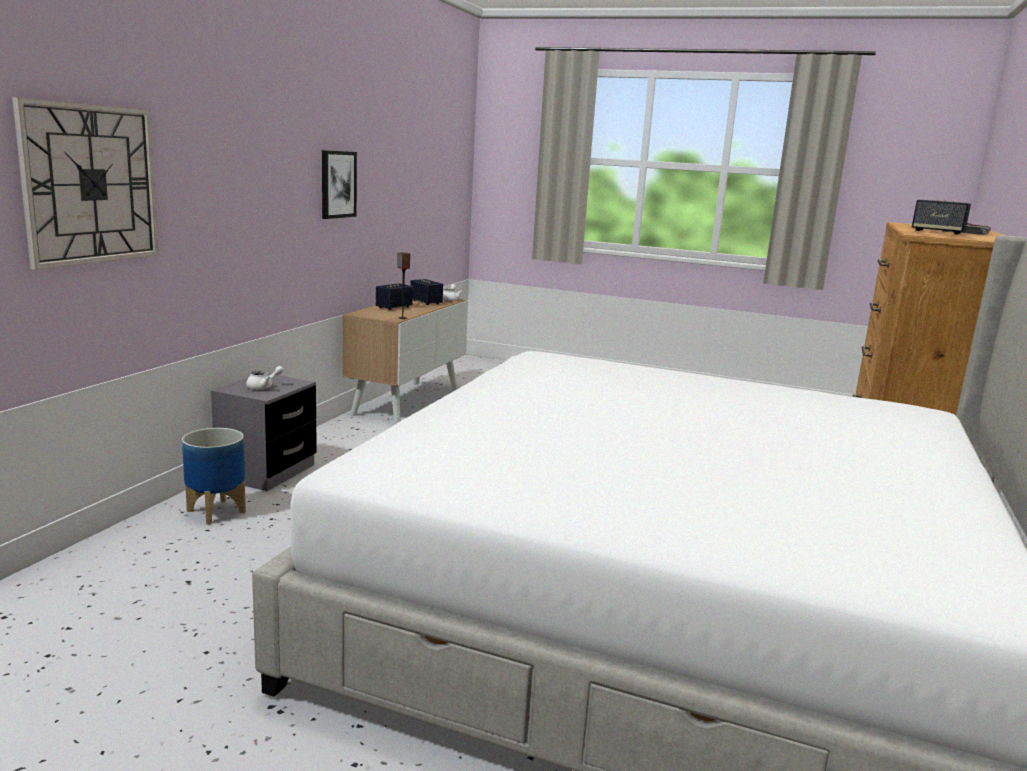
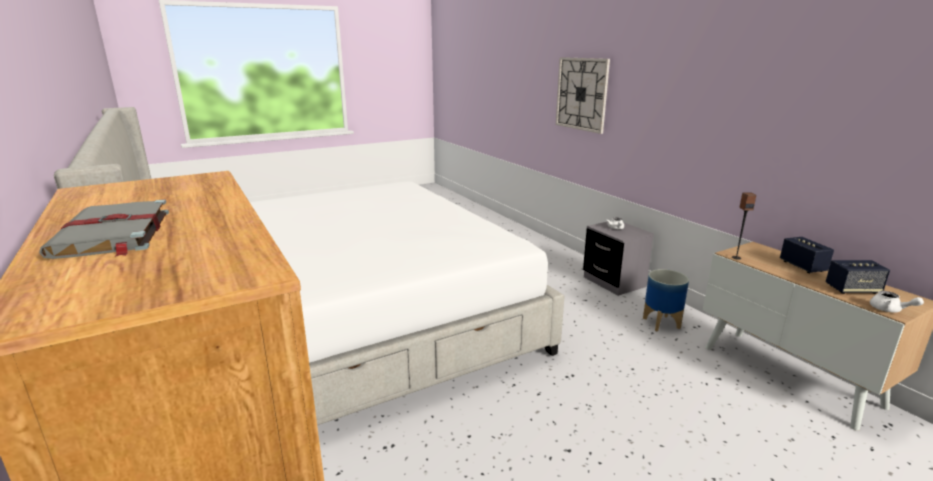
camera: 130 degrees right, 5 degrees up
(217, 511) = (566, 264): planter -> planter (661, 323)
(337, 184) = (778, 119): picture -> none
(937, 232) = (179, 202): speaker -> none

